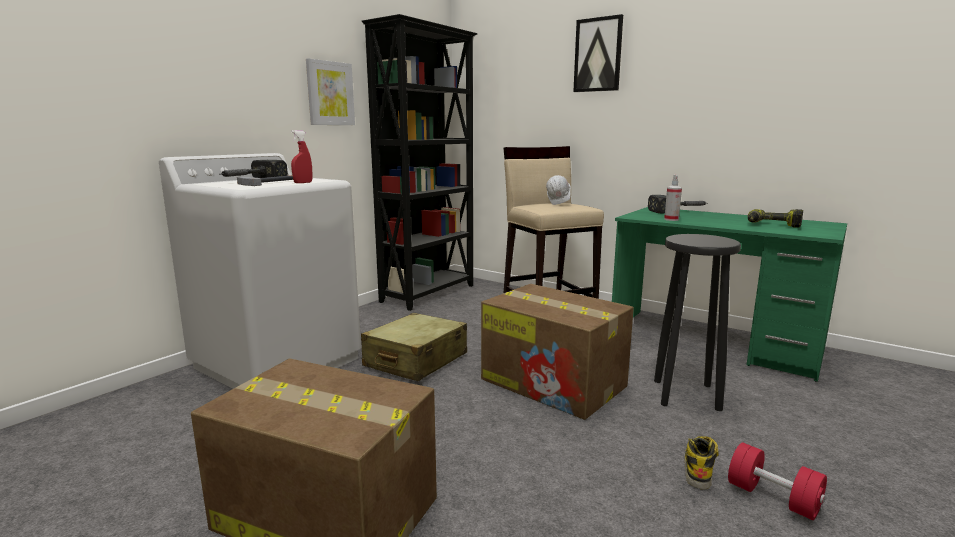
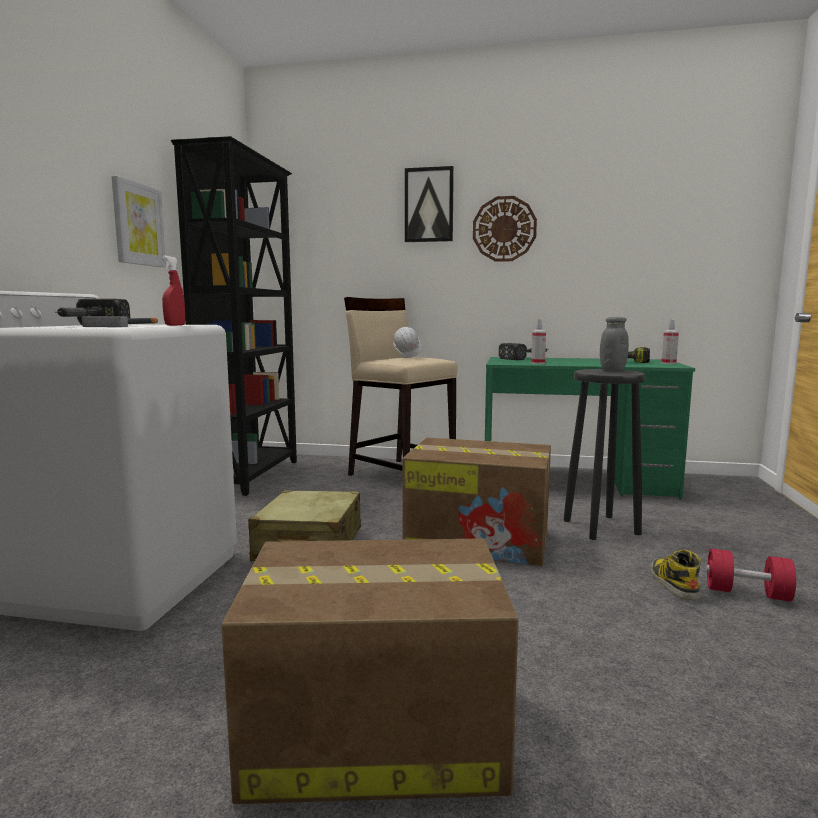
camera: 25 degrees left, 5 degrees down
(670, 76) = (504, 229): none -> wall clock
(710, 238) = (612, 370): none -> grey jar
(827, 230) = (668, 363): none -> spray bottle

